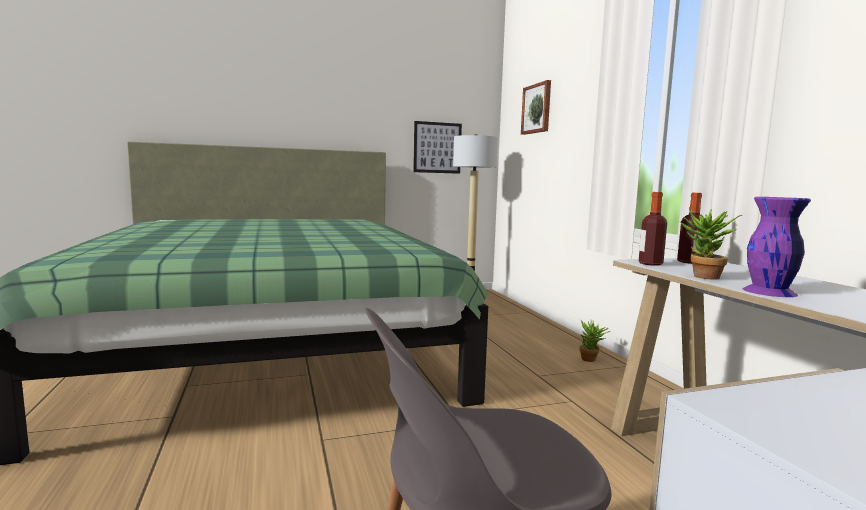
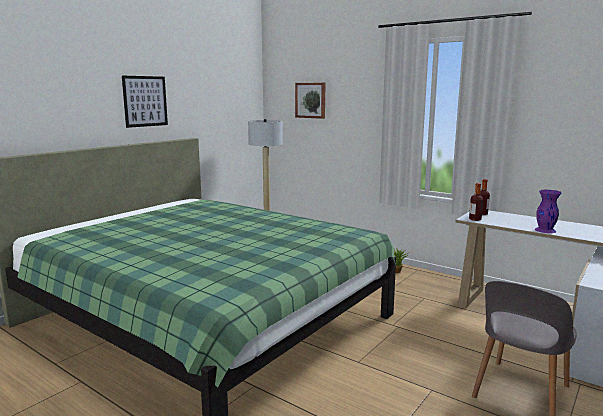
camera: 35 degrees left, 5 degrees up
(437, 147) = (227, 128): picture -> picture (145, 101)
(702, 277) = (511, 225): potted plant -> none

